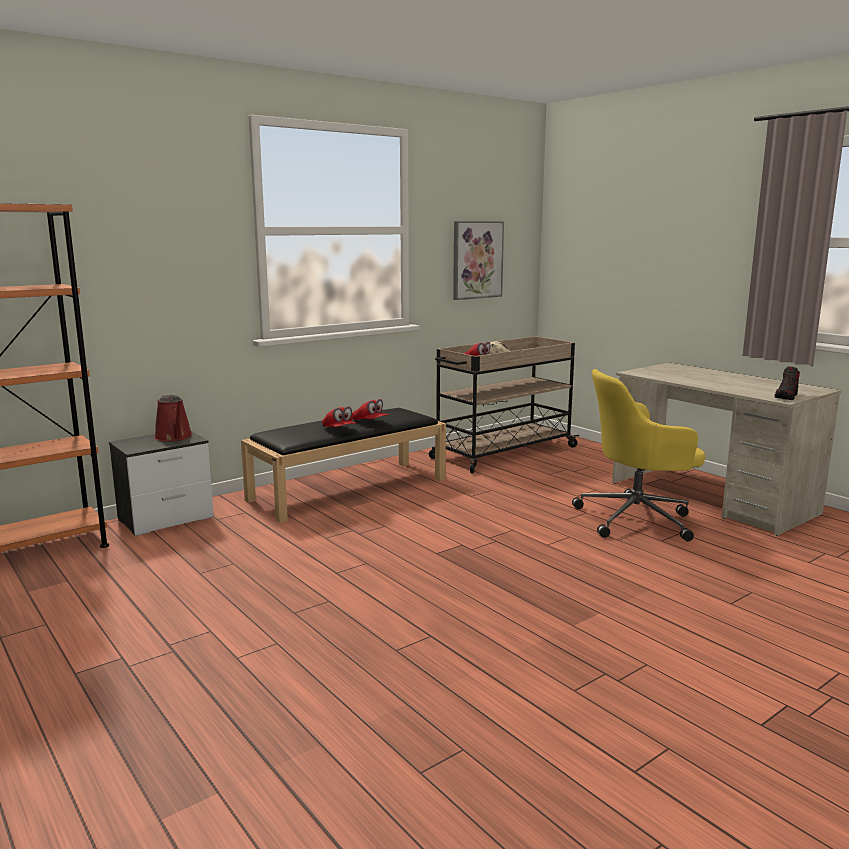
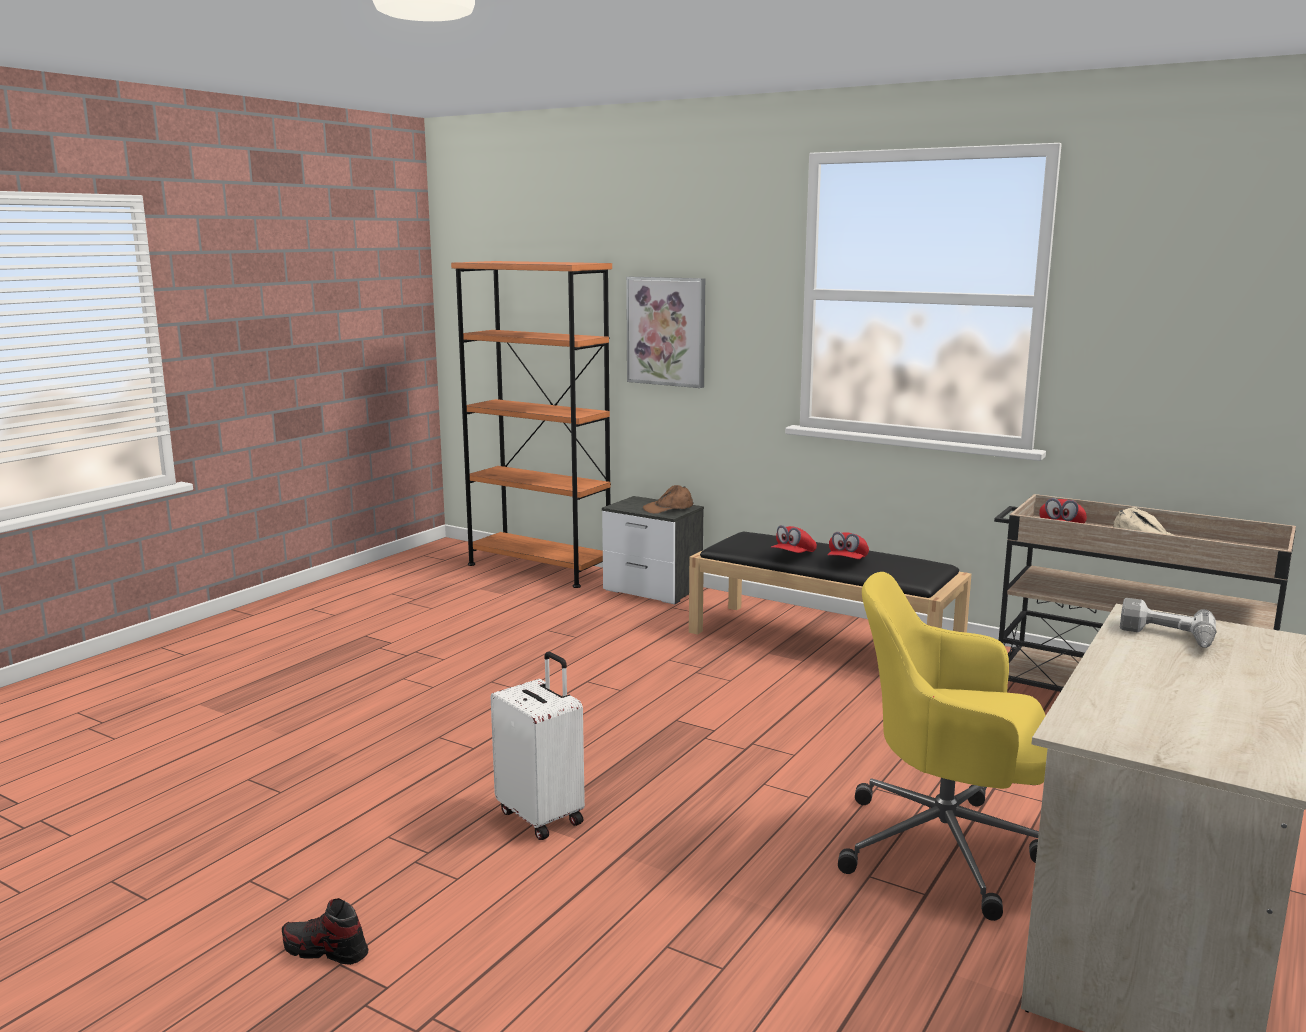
camera: 70 degrees right, 0 degrees up
(174, 437) = (668, 508): red watering can -> brown cap
(477, 260) = (1204, 361): picture -> picture (666, 331)
(564, 620) = (542, 816): none -> white suitcase
(637, 519) = (945, 849): yellow office chair -> yellow office chair turned 45 degrees counterclockwise
(665, 374) = (1166, 636): none -> power drill
(786, 397) = (1107, 735): shoe -> shoe (325, 950)

